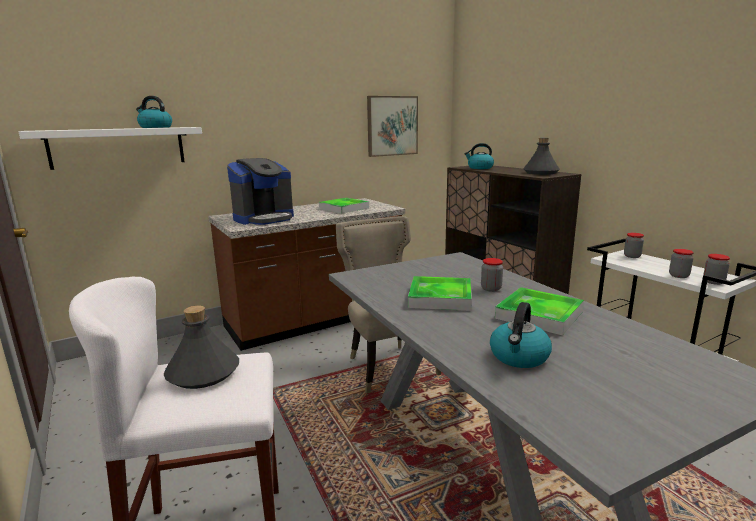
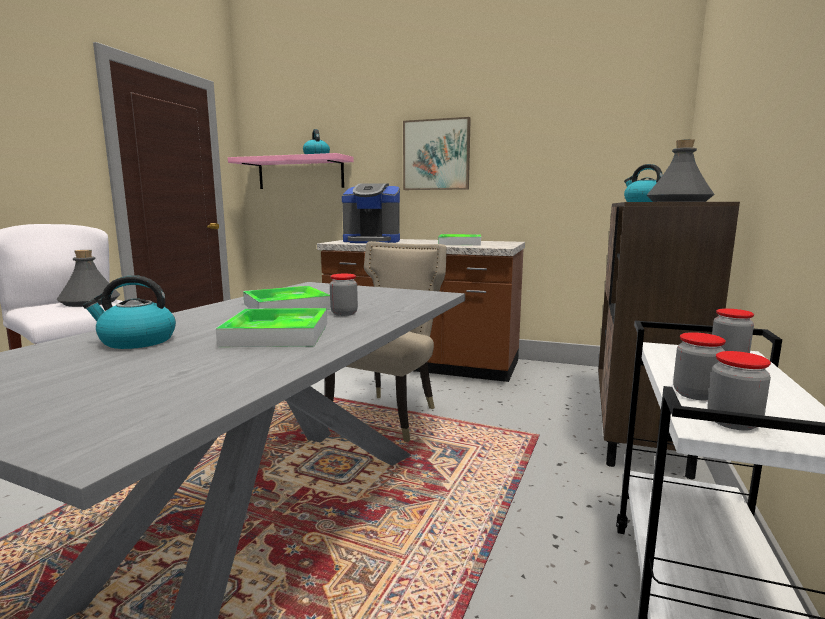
camera: 50 degrees right, 5 degrees down
(118, 147) = (300, 173): white shelf -> pink shelf
(392, 126) = (576, 153): picture -> picture (436, 155)

